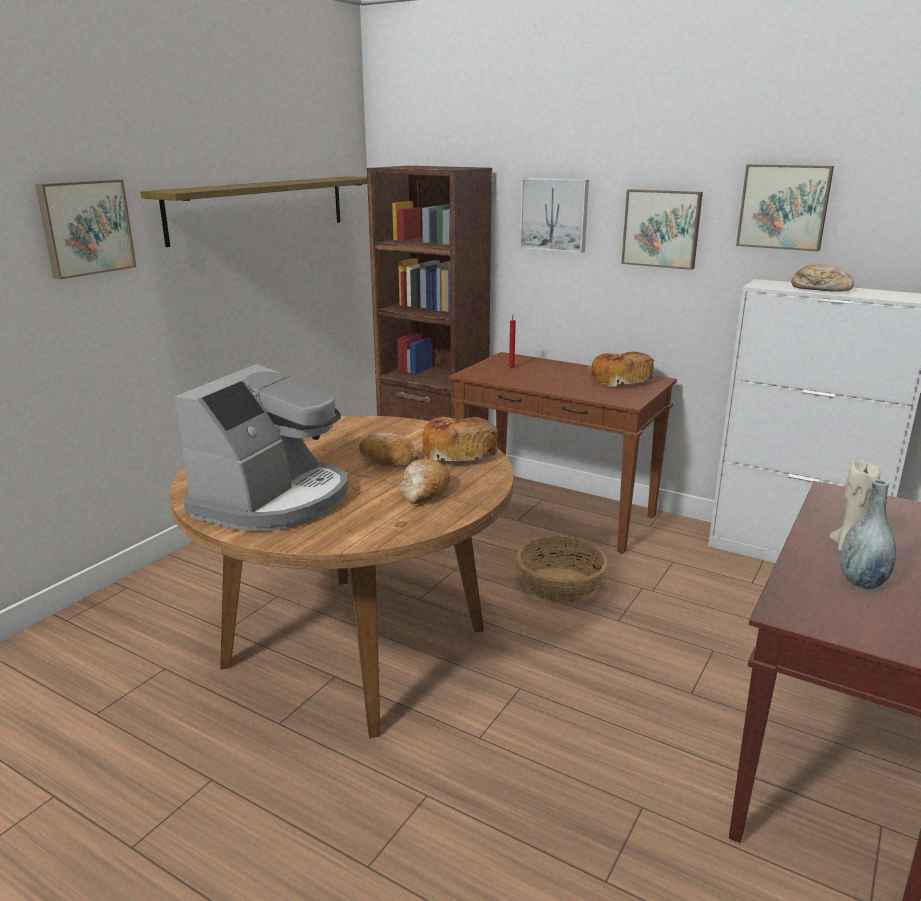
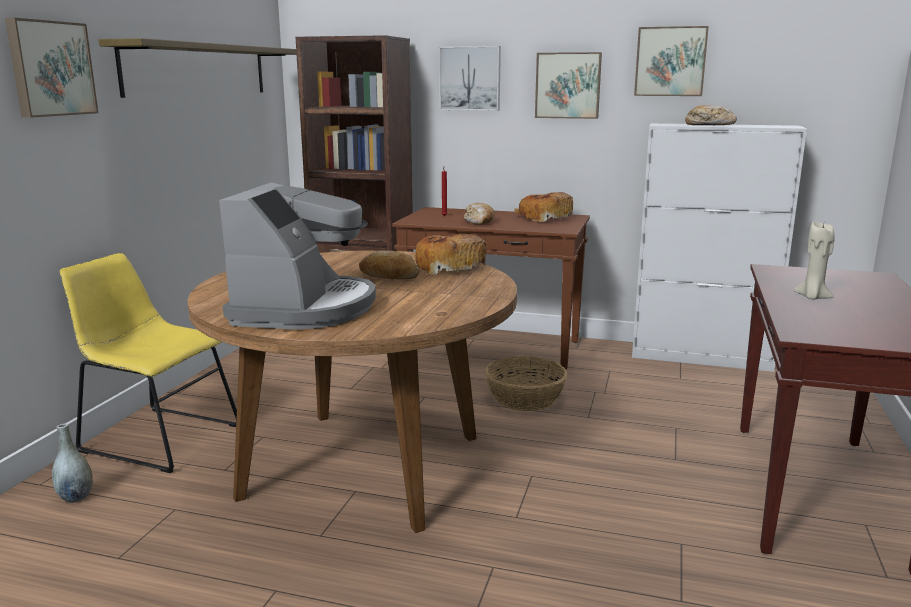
camera: 15 degrees left, 5 degrees down
(183, 582) = (156, 437): none -> yellow chair
(424, 491) = (442, 292): bread -> bread (479, 222)
(862, 582) = (839, 313): grey vase -> grey vase (75, 497)

